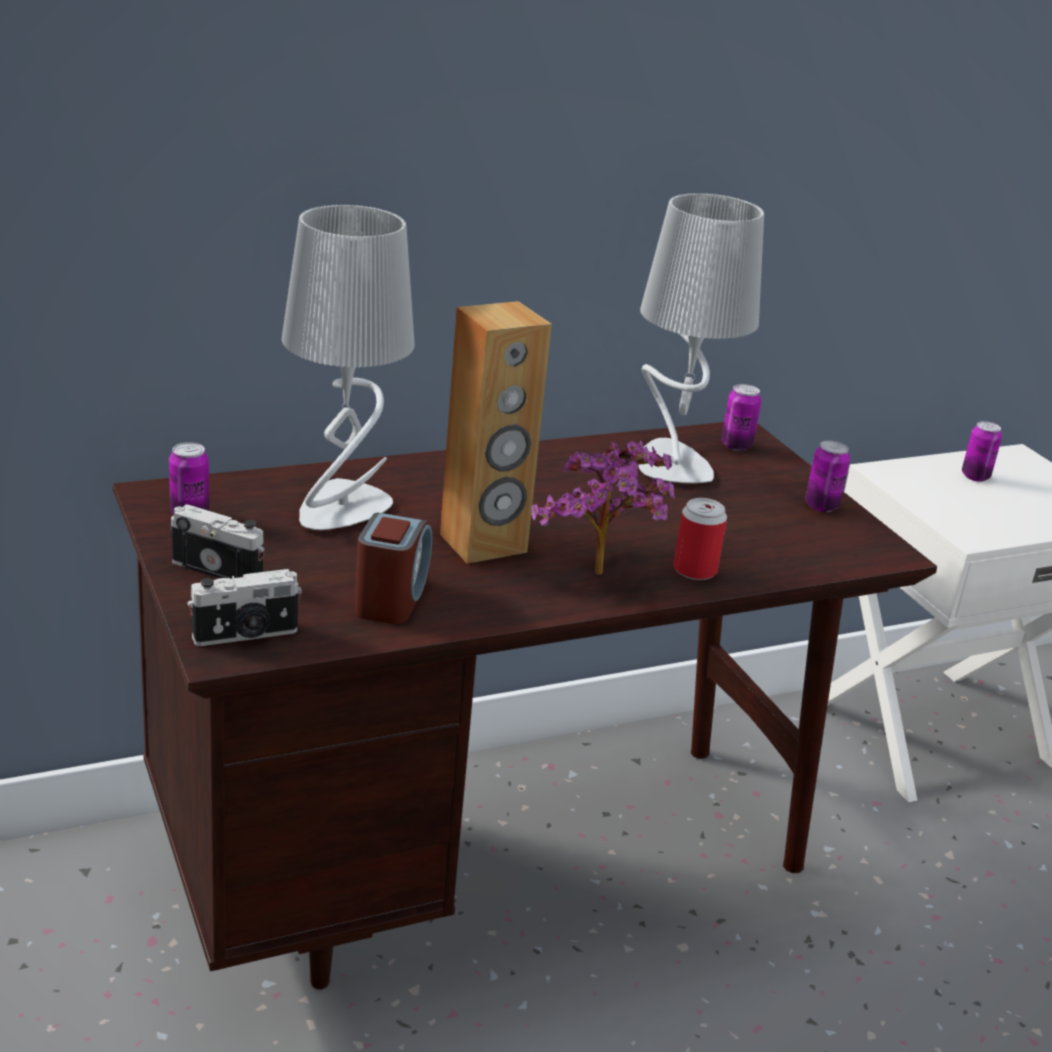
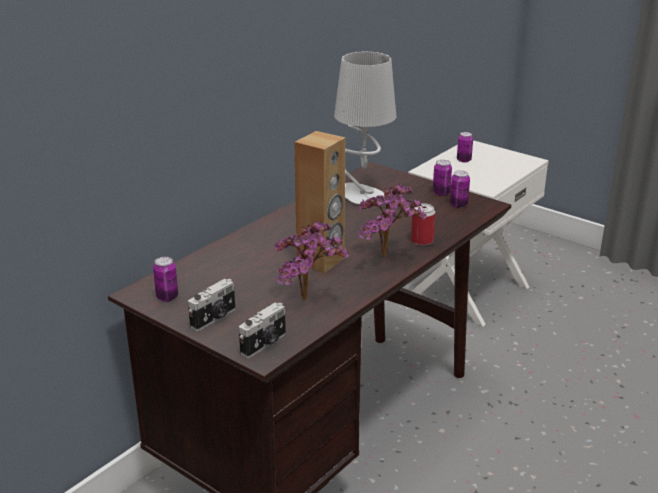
camera: 25 degrees left, 0 degrees up
(219, 569) = (214, 318): camera -> camera turned 135 degrees clockwise
(342, 510) = (238, 268): grey table lamp -> none
(391, 597) = (309, 301): alarm clock -> potted plant
(736, 445) = (377, 176): can -> can (458, 204)

